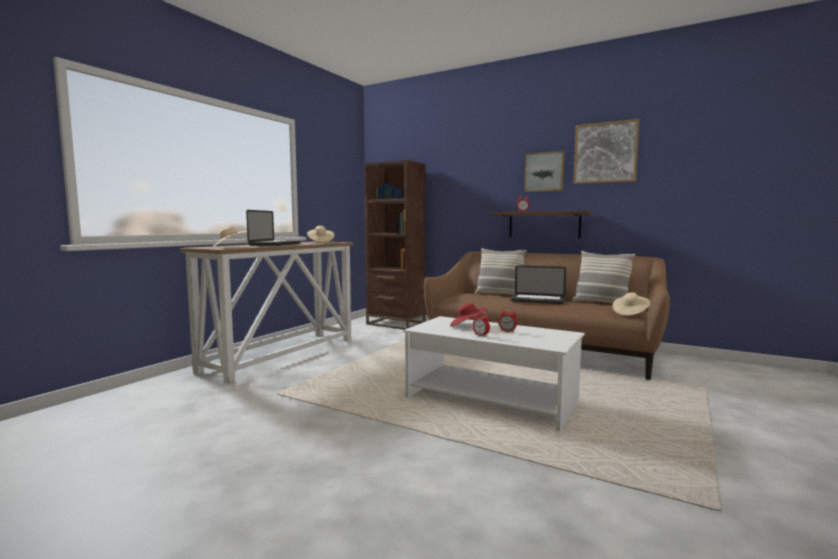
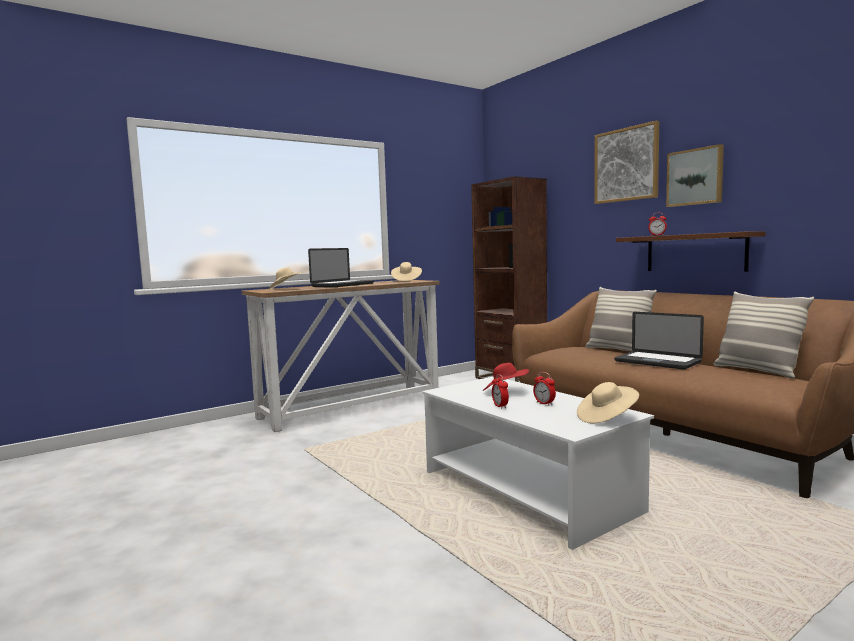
camera: 25 degrees right, 0 degrees up
(605, 153) = (786, 140): picture -> picture (626, 165)
(630, 313) = (782, 390): beige hat -> beige hat (607, 418)

